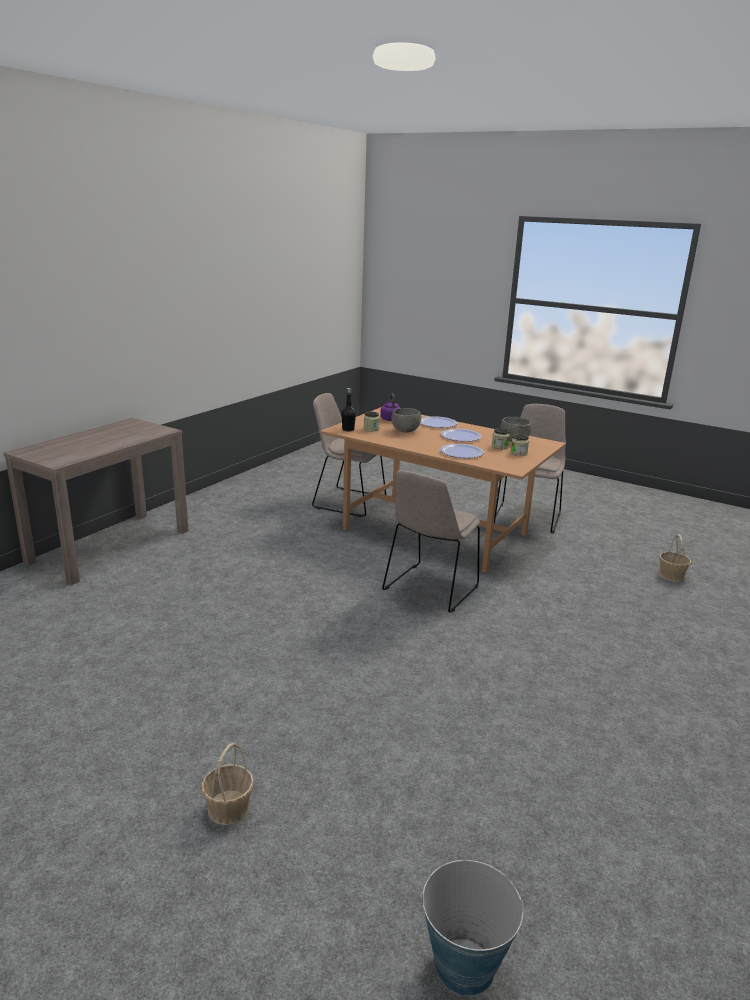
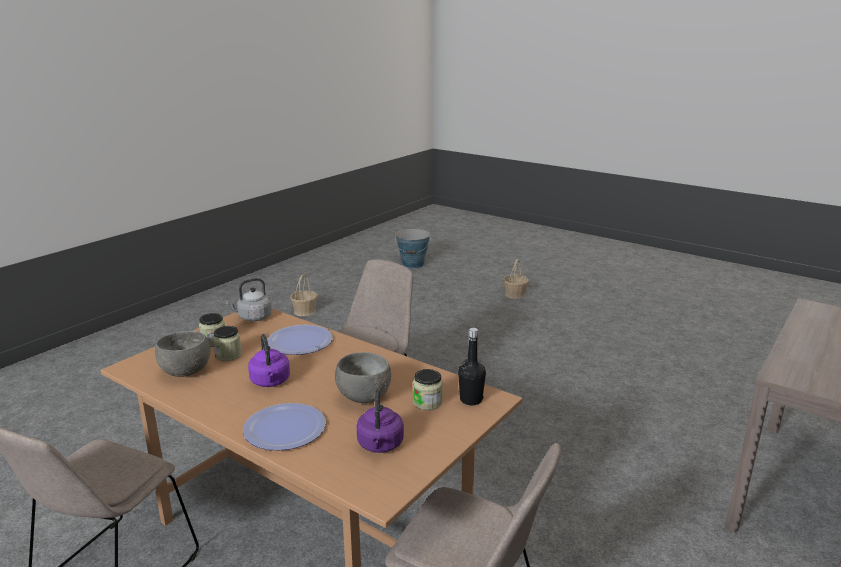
camera: 175 degrees left, 0 degrees up
(460, 436) = (270, 382): plate -> purple kettle
(510, 465) = (253, 318): none -> grey kettle
(671, 576) = (55, 435): basket -> basket (305, 311)

